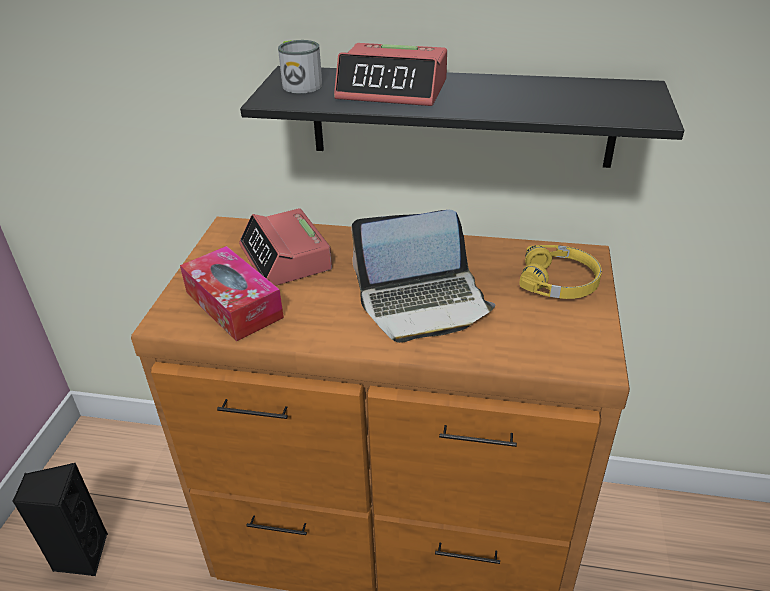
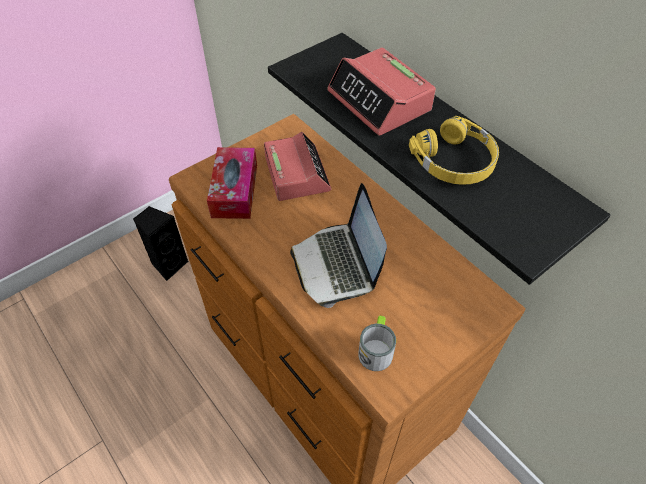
camera: 40 degrees right, 15 degrees up
(286, 258) = (296, 173): alarm clock -> alarm clock turned 150 degrees clockwise
(299, 83) = (330, 60): mug -> mug (376, 349)
(423, 303) = (337, 265): laptop -> laptop turned 45 degrees clockwise
(559, 282) = (446, 312): yellow headphones -> yellow headphones (455, 161)

